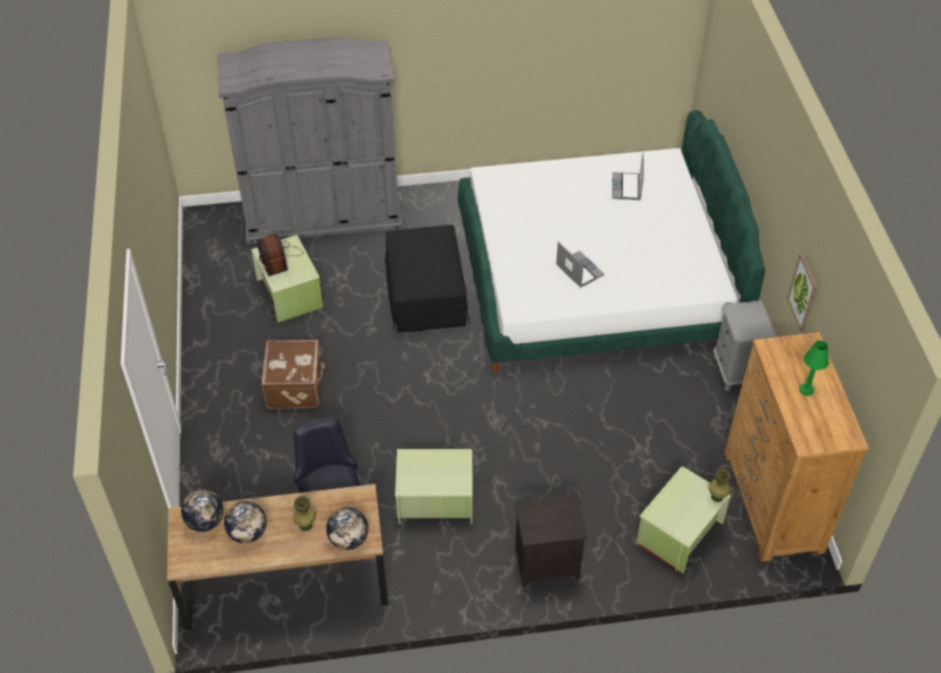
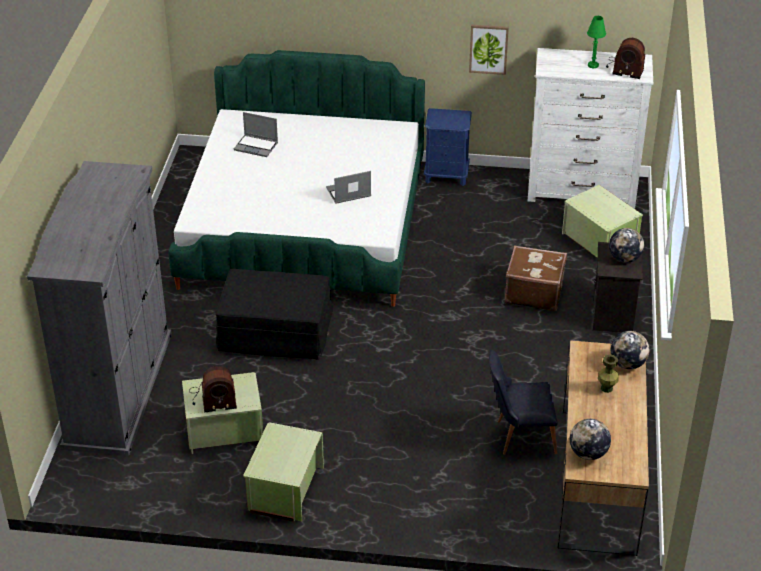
camera: 75 degrees left, 10 degrees down
(248, 533) = (607, 426): globe -> globe (624, 258)
(296, 386) = (359, 442): brown suitcase -> brown suitcase (533, 292)
(435, 499) = (529, 368): green storage box -> green storage box (284, 489)
(717, 497) = (599, 191): green vase -> none
(736, 371) = (446, 175): grey nightstand -> blue nightstand
(772, 502) = (581, 190): brown dresser -> white dresser
(817, 422) = (624, 68): none -> radio

